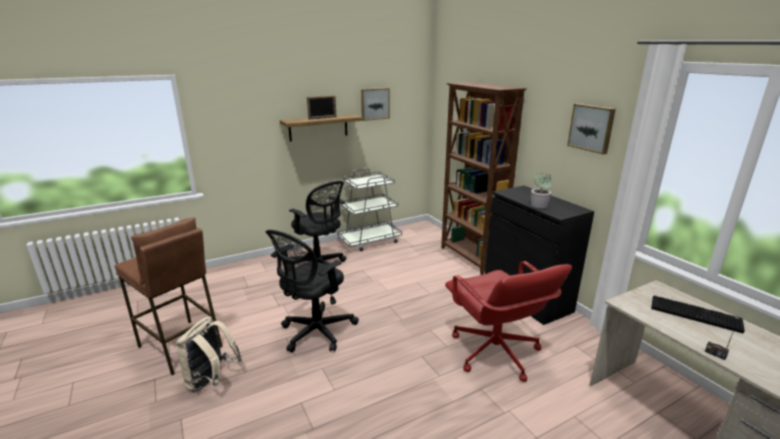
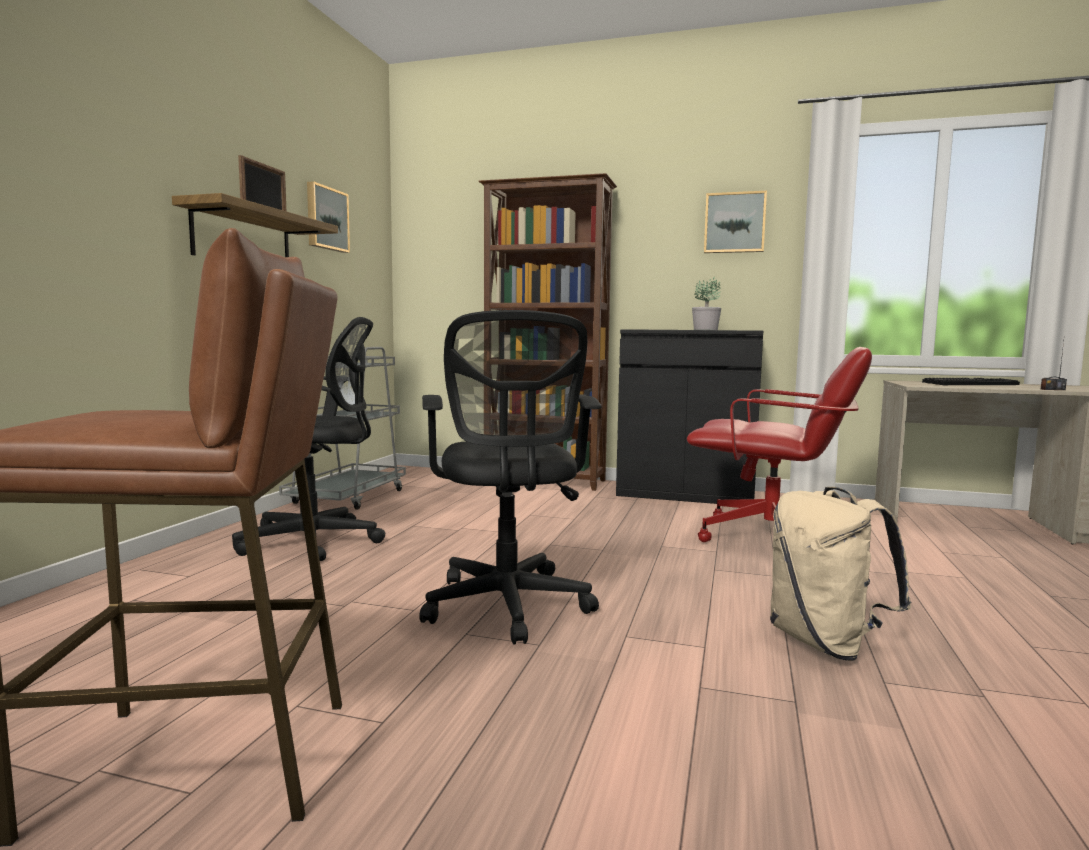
camera: 45 degrees left, 15 degrees down
(211, 381) = (451, 764): beige backpack -> beige backpack (826, 643)

